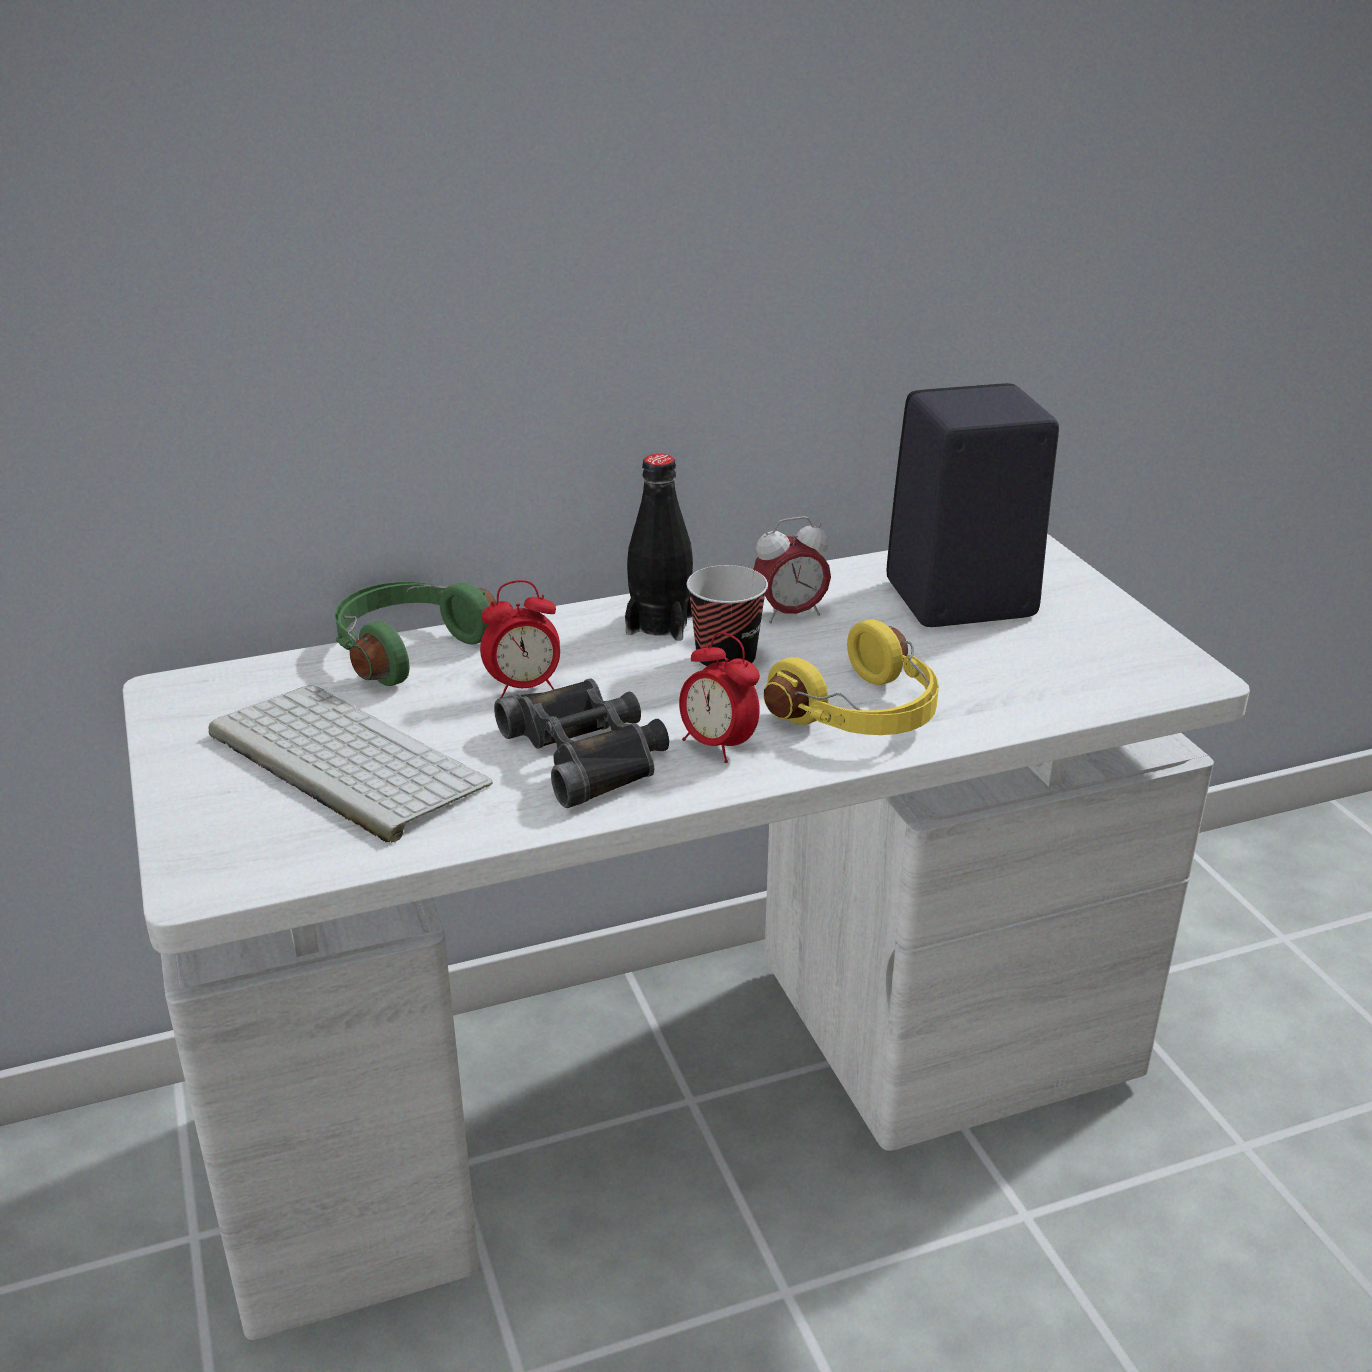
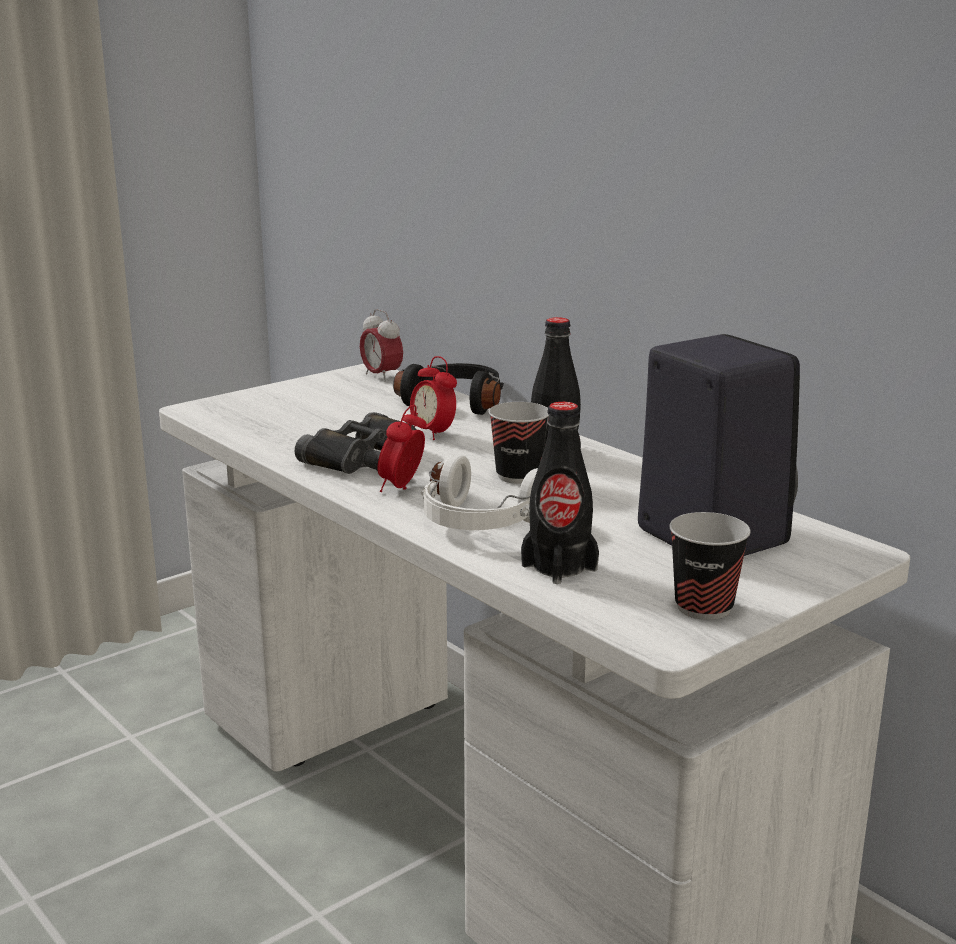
camera: 70 degrees right, 10 degrees down
(341, 760) = (321, 411): keyboard -> none
(405, 648) = (456, 402): green headphones -> black headphones
(790, 614) = (613, 485): alarm clock -> alarm clock (381, 376)
(863, 714) = (480, 523): yellow headphones -> white headphones
(1008, 693) = (559, 567): none -> black bottle
(1124, 642) = (704, 607): none -> cup

